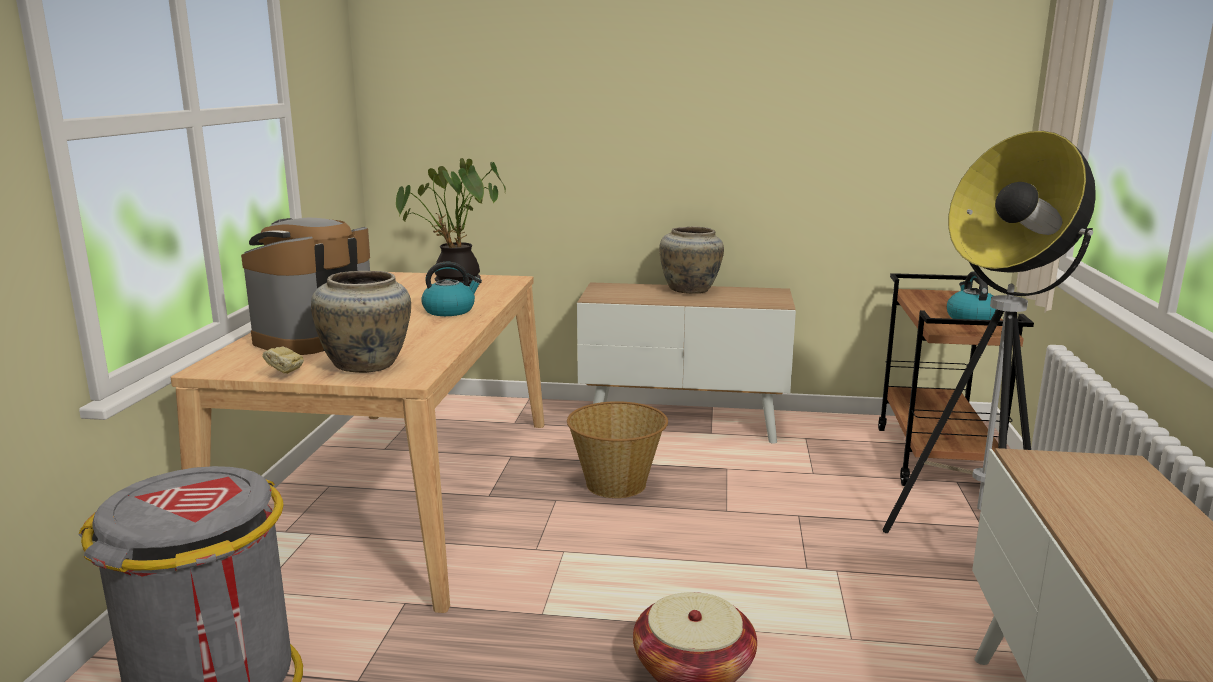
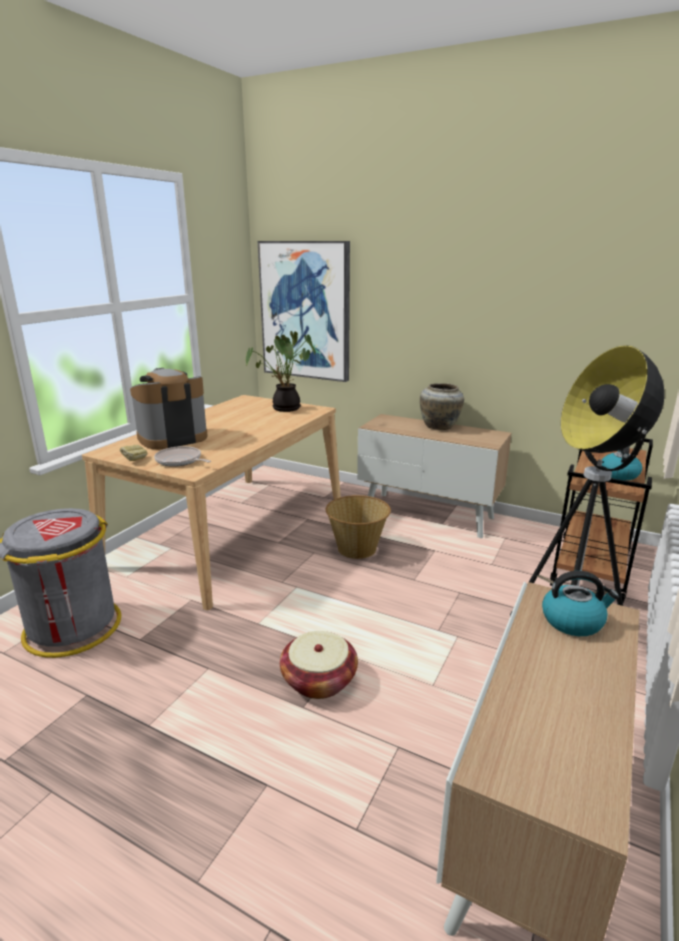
camera: 20 degrees right, 5 degrees up
(367, 365) = (180, 461): beige vase -> frying pan
(450, 310) = (261, 428): kettle -> kettle (573, 621)
(454, 132) = (305, 311): none -> picture

